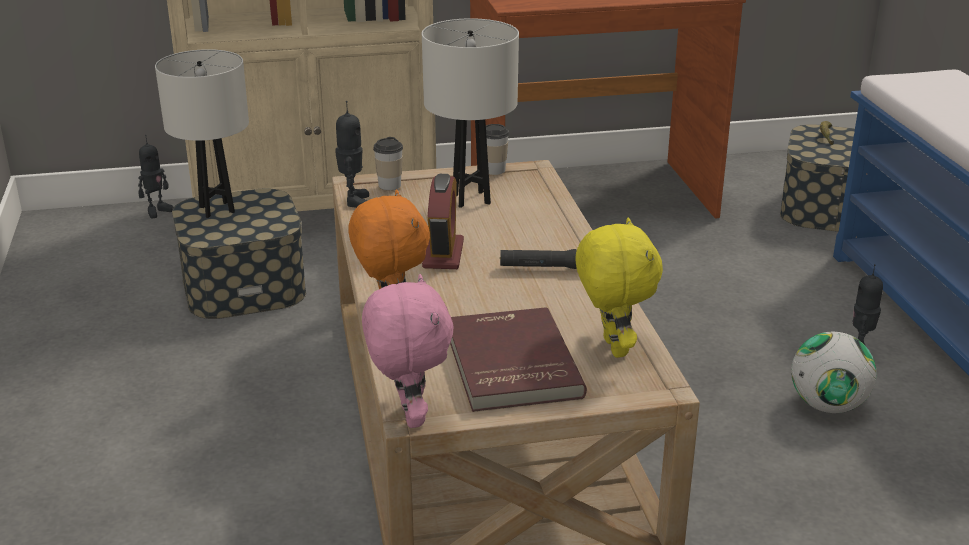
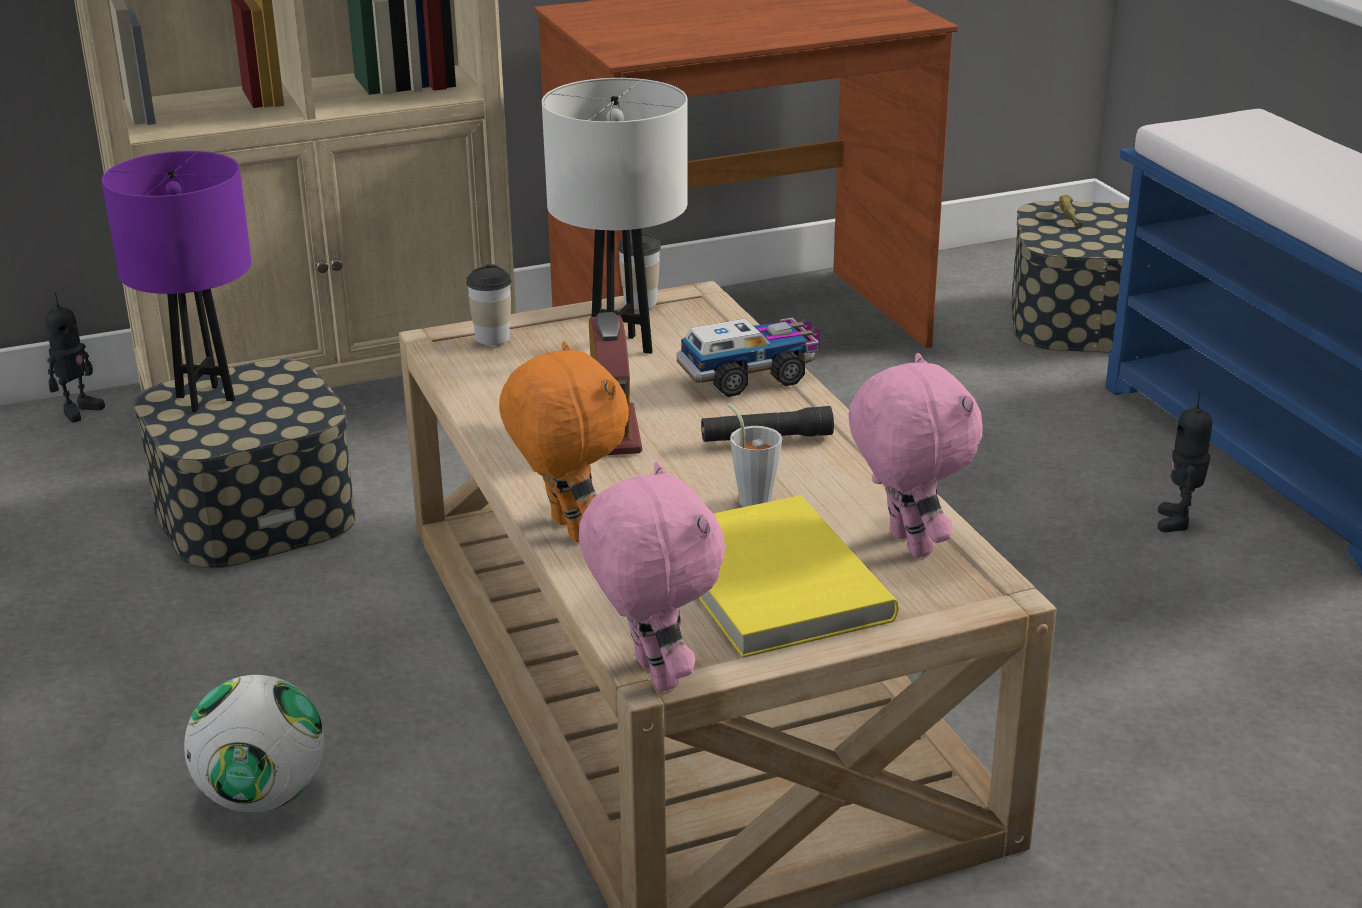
camera: 10 degrees left, 0 degrees up
(216, 209) = (204, 398): white table lamp -> purple table lamp
(354, 201) = (447, 366): toy robot -> none
(509, 364) = (769, 583): red book -> yellow book
(519, 305) = (751, 497): none -> grey cup
(549, 224) = (751, 375): none -> toy truck
(612, 347) = (906, 544): yellow plush toy -> pink plush toy
(827, 405) = (1160, 599): football -> football (263, 796)

